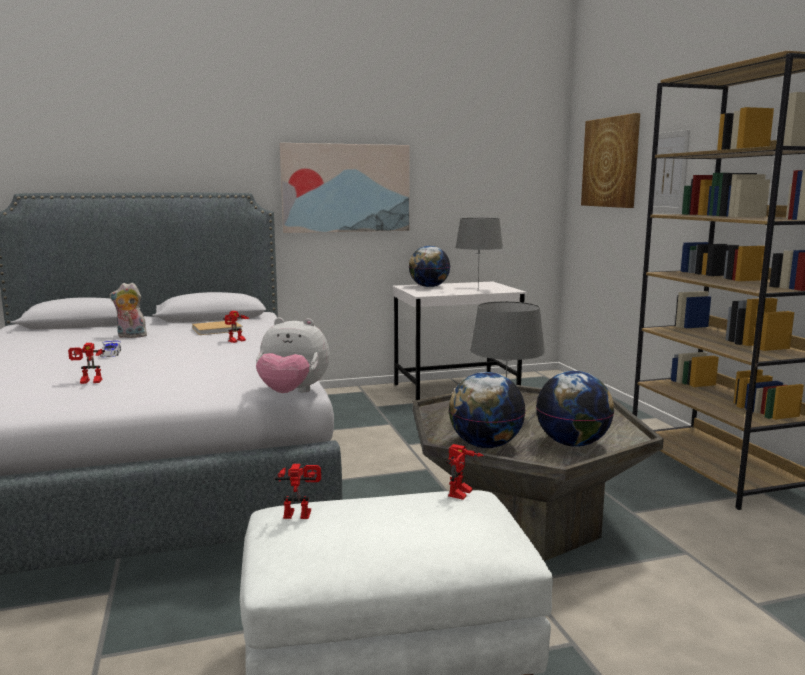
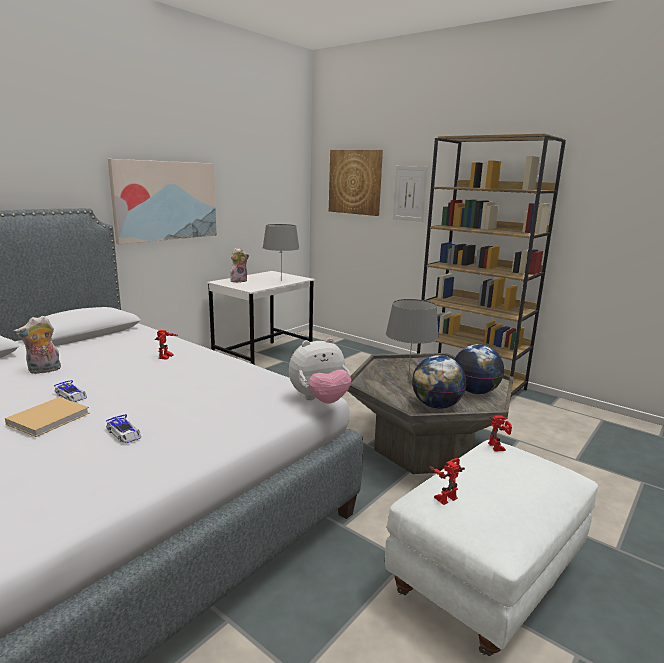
camera: 35 degrees left, 5 degrees up
(89, 382) = (124, 434): toy robot -> toy car
(219, 329) = (122, 347): beige book -> beige book (50, 418)
(429, 287) = (239, 281): globe -> plush toy

